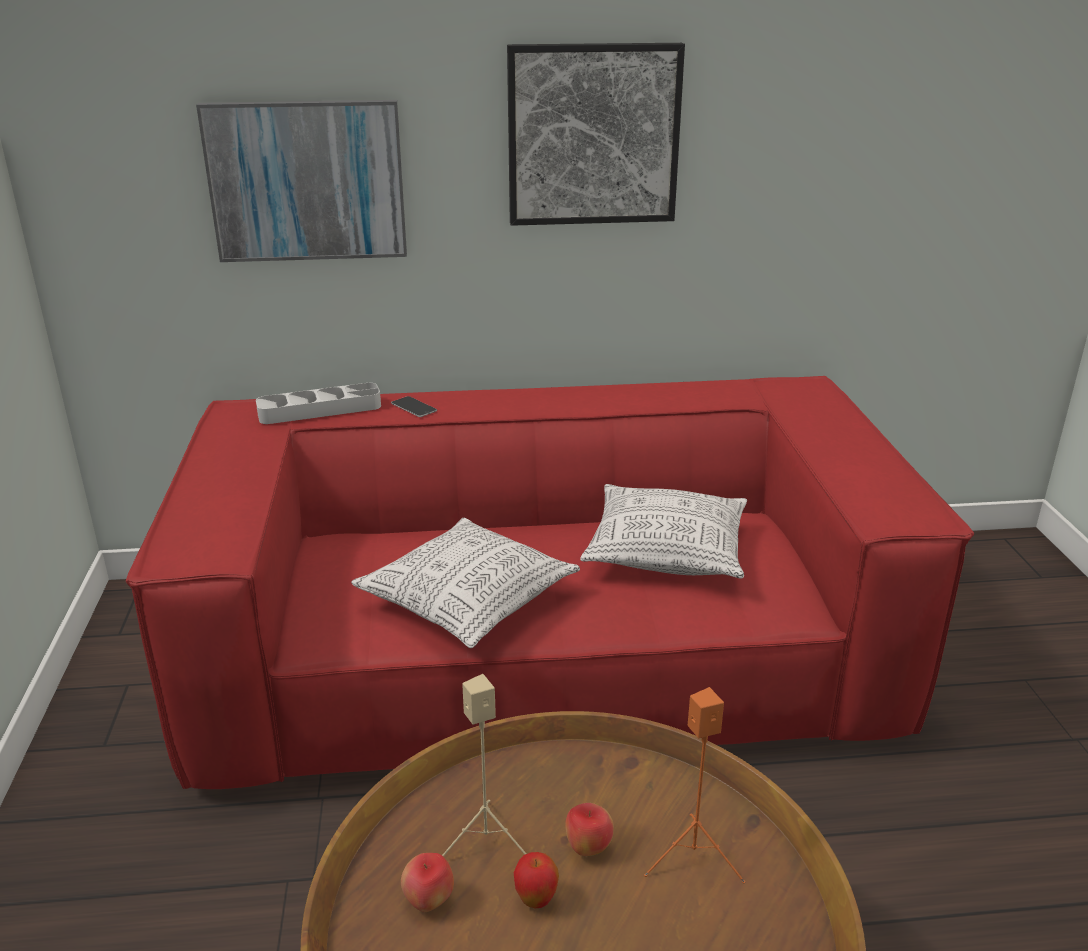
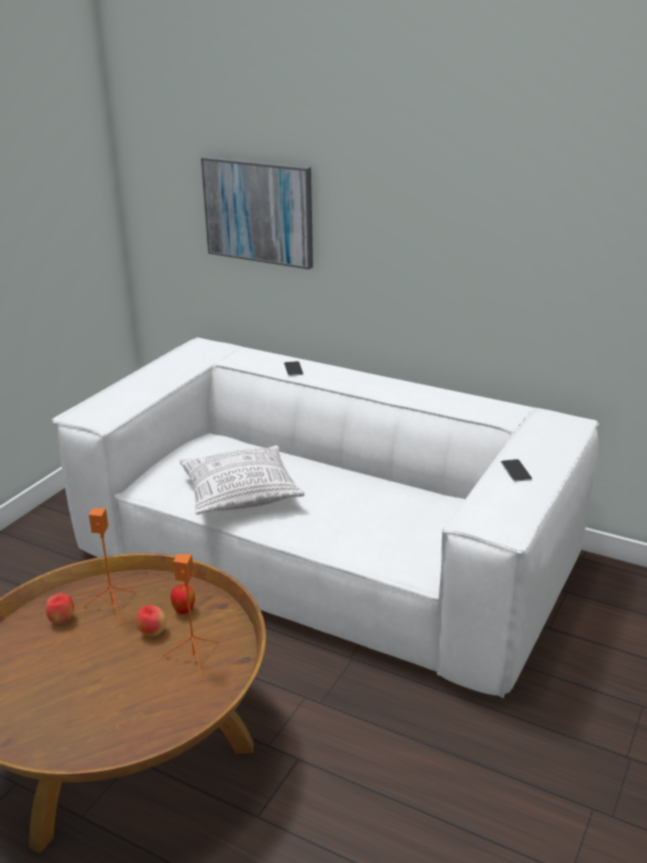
camera: 35 degrees right, 0 degrees up
(320, 410) = (242, 357): grey tray -> none
(485, 840) = (113, 608): beige speaker -> orange speaker
(536, 900) = (104, 642): apple -> apple (184, 611)
(544, 656) = (325, 557): red sofa -> white sofa
(593, 135) = (432, 206): picture -> none
(667, 552) = (387, 507): pillow -> none
(838, 449) = (516, 470): none -> phone

